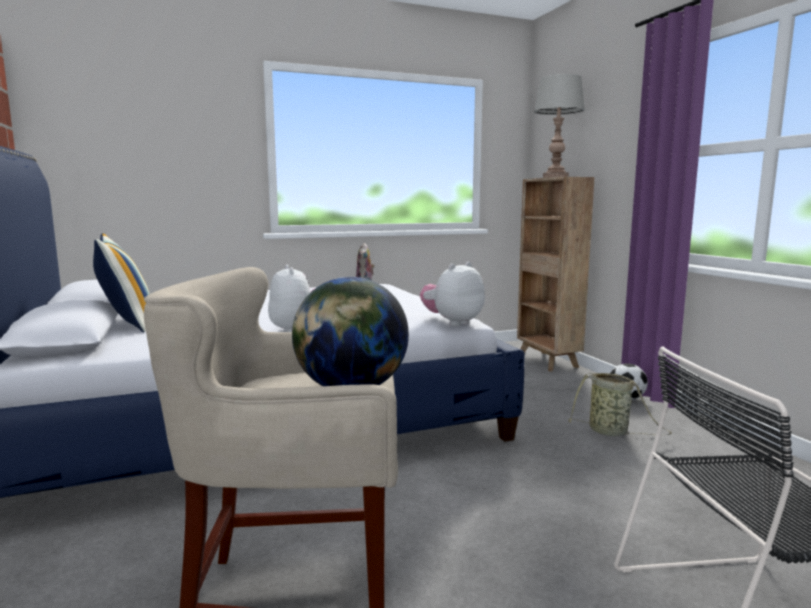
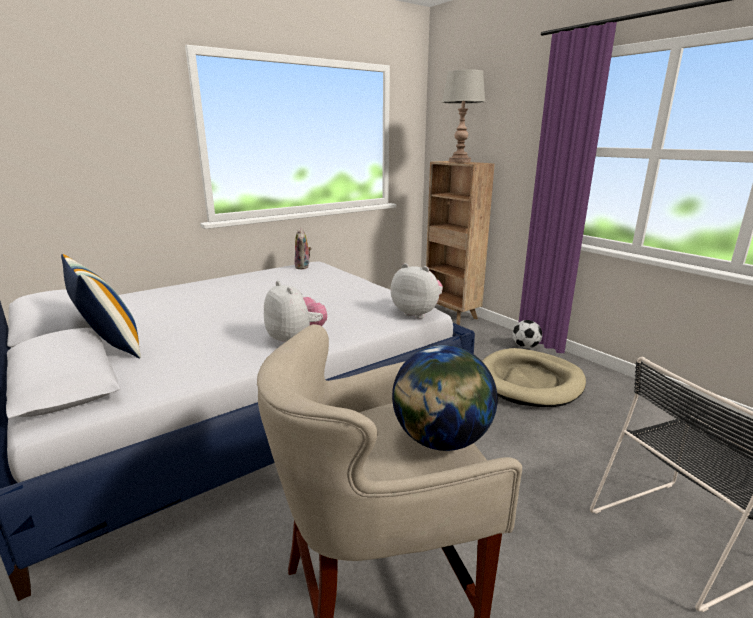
camera: 15 degrees left, 10 degrees up
(452, 322) = (417, 313): plush toy -> plush toy turned 90 degrees clockwise
(611, 432) = (529, 381): basket -> beige dog bed

